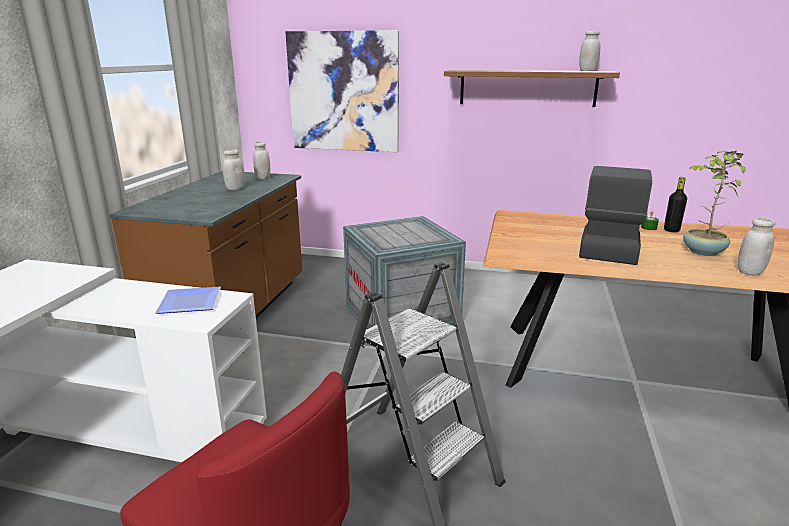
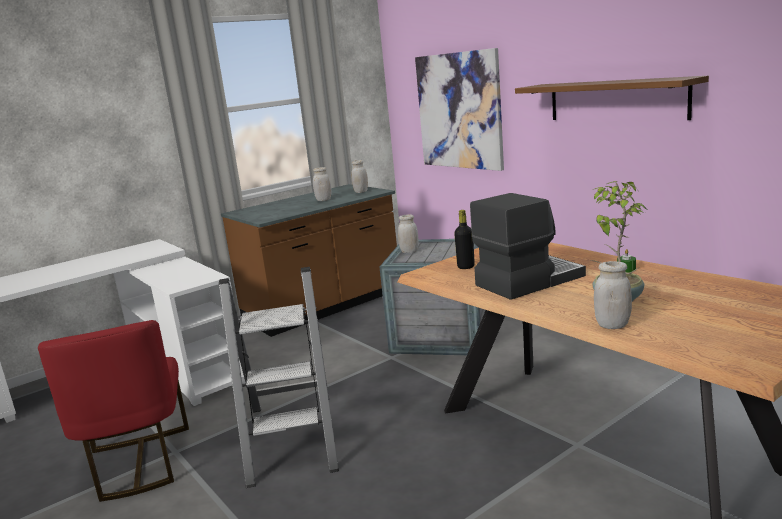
camera: 40 degrees right, 5 degrees down
(192, 303) = (190, 277): plate -> none
(587, 71) = (663, 79): white jar -> white jar (409, 251)
(671, 230) = (646, 275): black bottle -> black bottle (466, 267)

